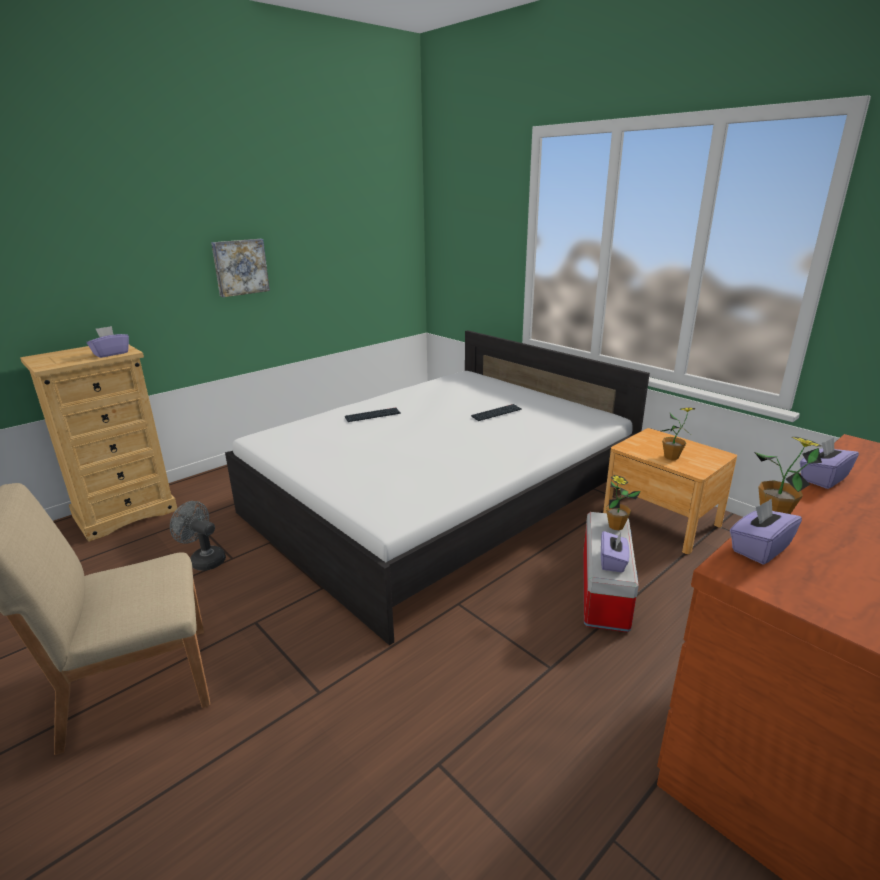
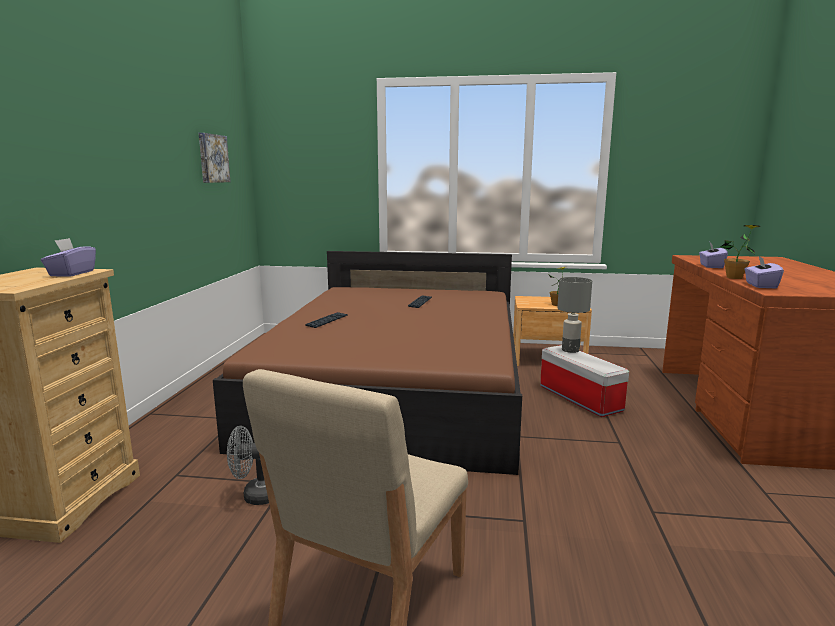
camera: 40 degrees left, 10 degrees down
(240, 267) = (135, 186): picture -> picture (212, 158)
(439, 500) = (397, 388): white bed -> brown bed
(613, 562) = (601, 364): purple tissue box -> none
(616, 526) = (570, 350): potted plant -> grey table lamp

